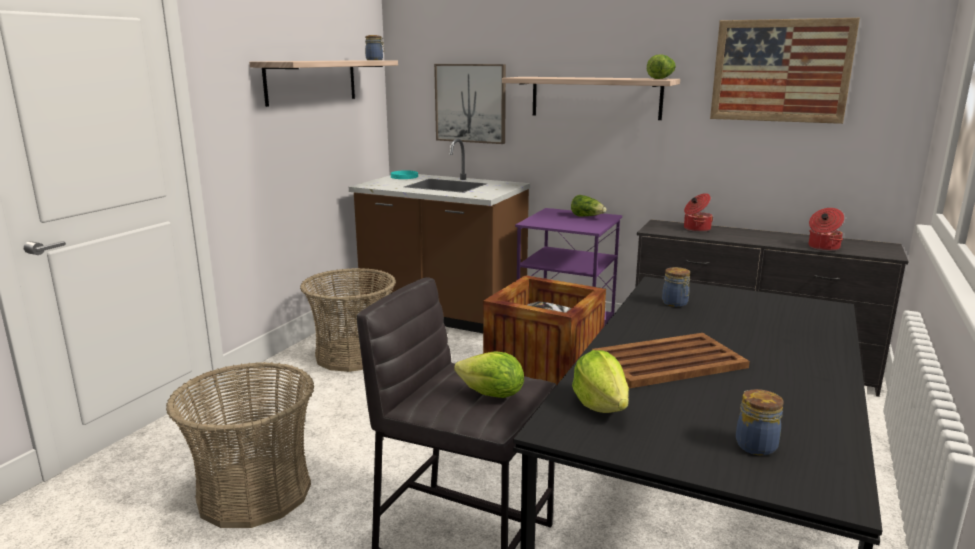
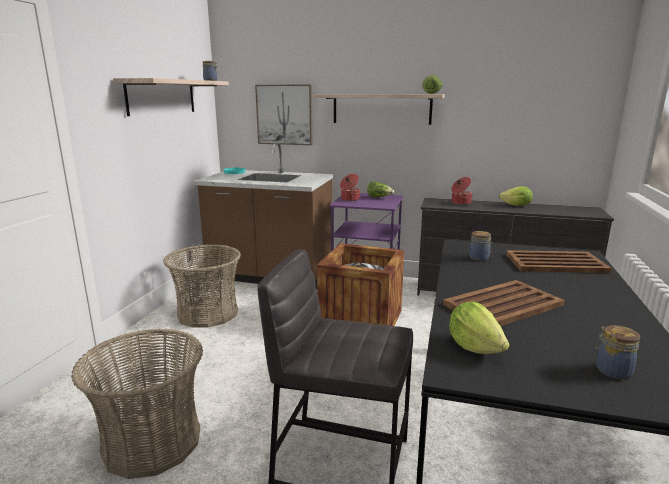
camera: 10 degrees left, 0 degrees up
(491, 395) = (371, 344): lettuce -> lettuce (516, 206)
(778, 316) = (556, 263): none -> brown tray
(780, 71) = (516, 87): picture -> none
(823, 247) = (553, 212): cooking pot -> cooking pot (349, 199)

